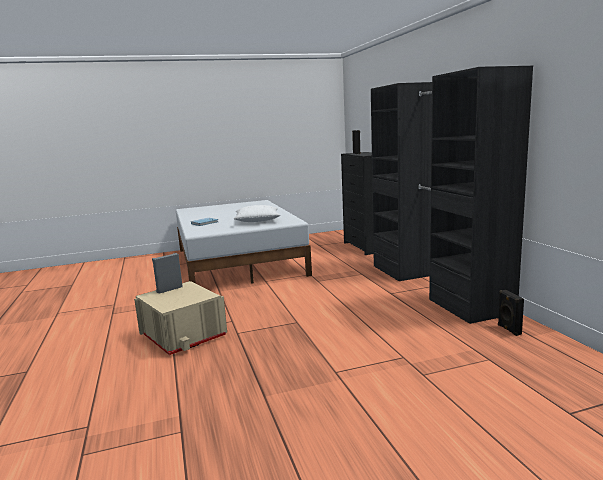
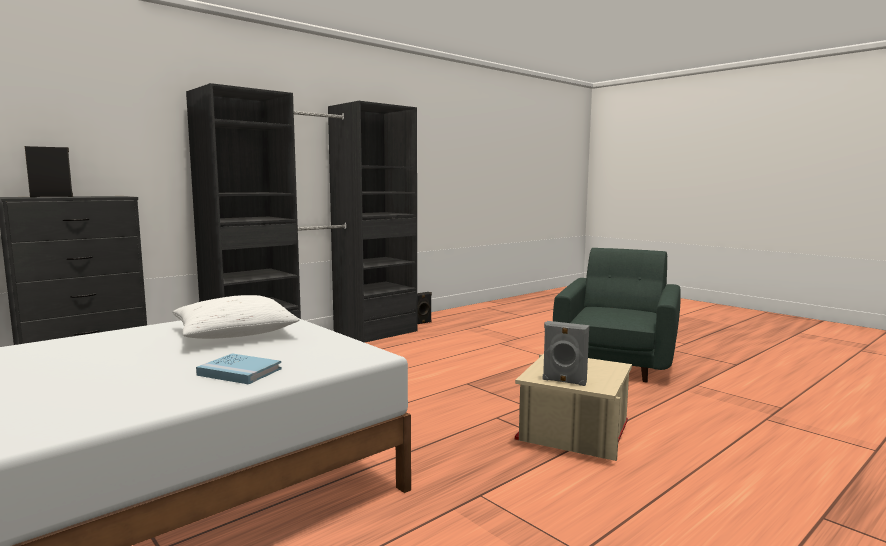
camera: 115 degrees left, 5 degrees down
(291, 411) = (617, 361): none -> green armchair

